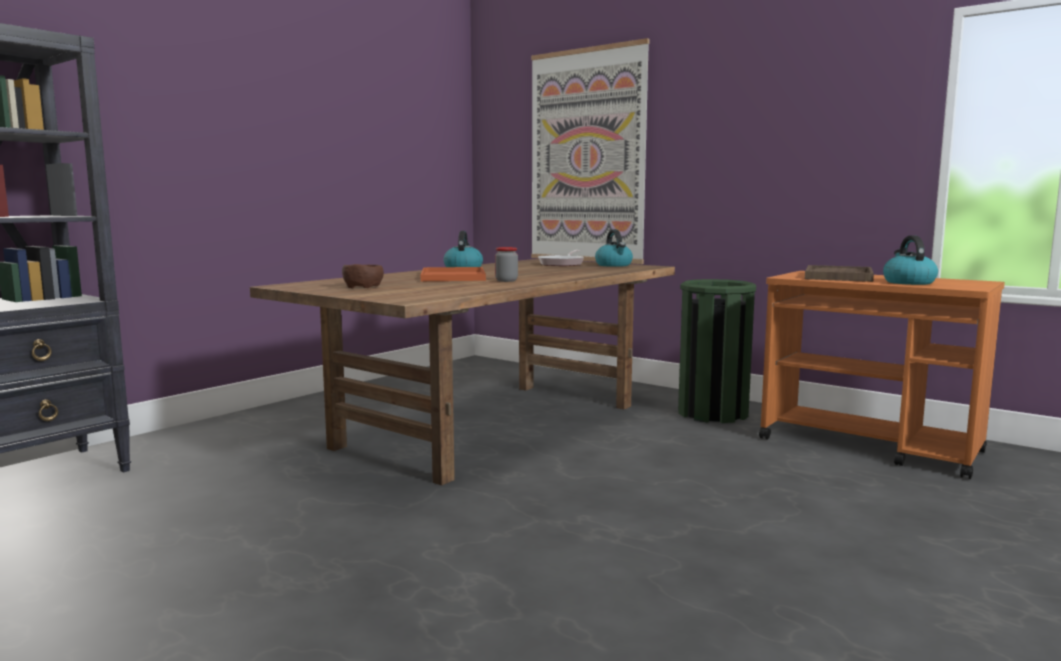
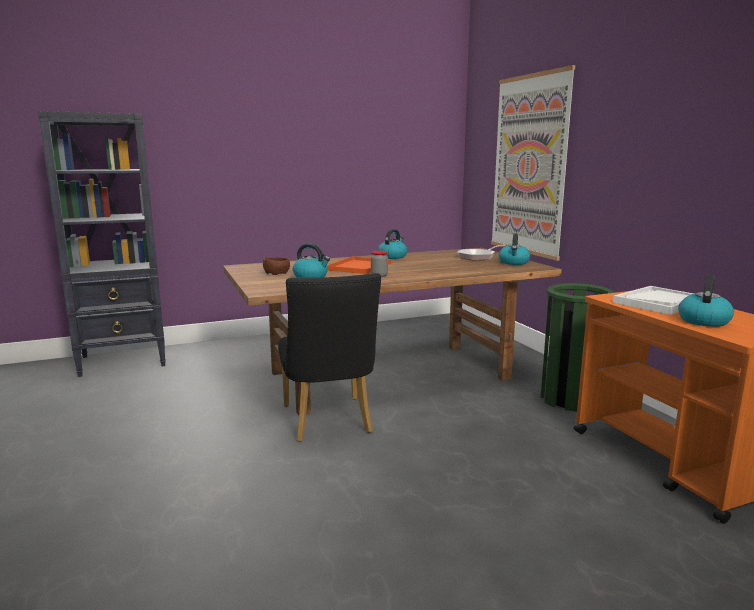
camera: 30 degrees right, 5 degrees up
(423, 286) = (311, 276): none -> kettle
(493, 484) = (328, 422): none -> black chair
(838, 276) = (658, 302): brown tray -> white tray

